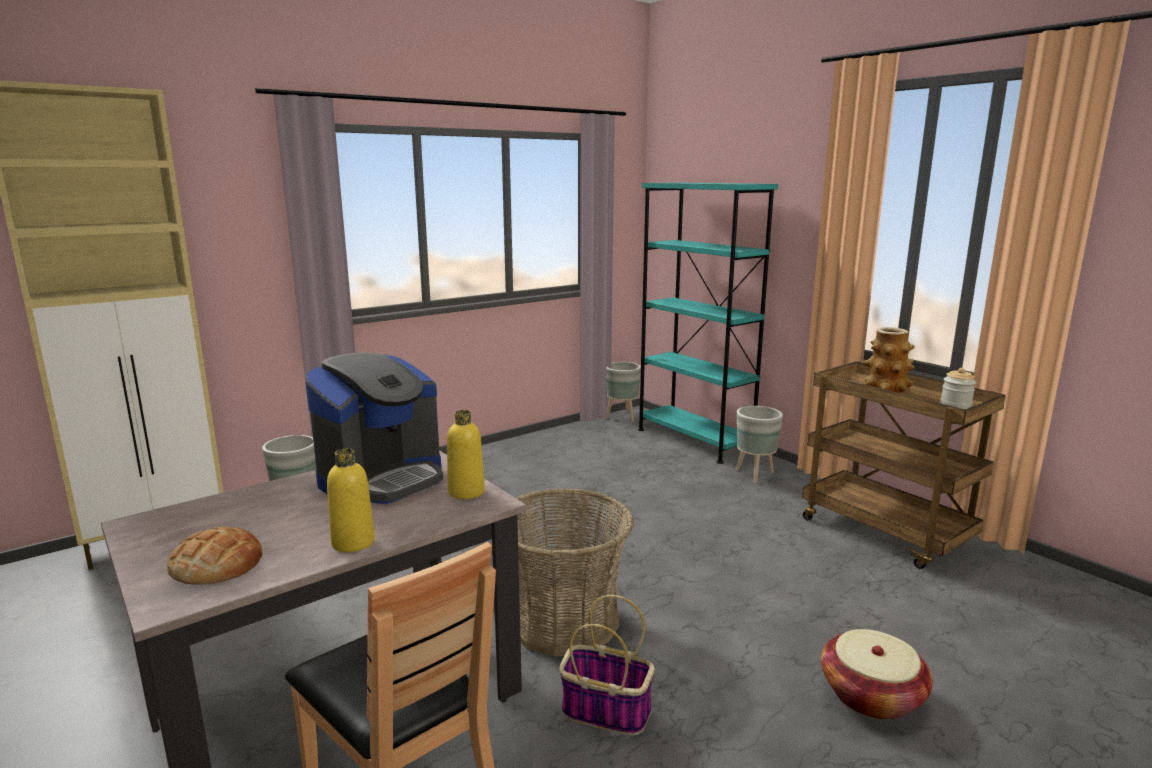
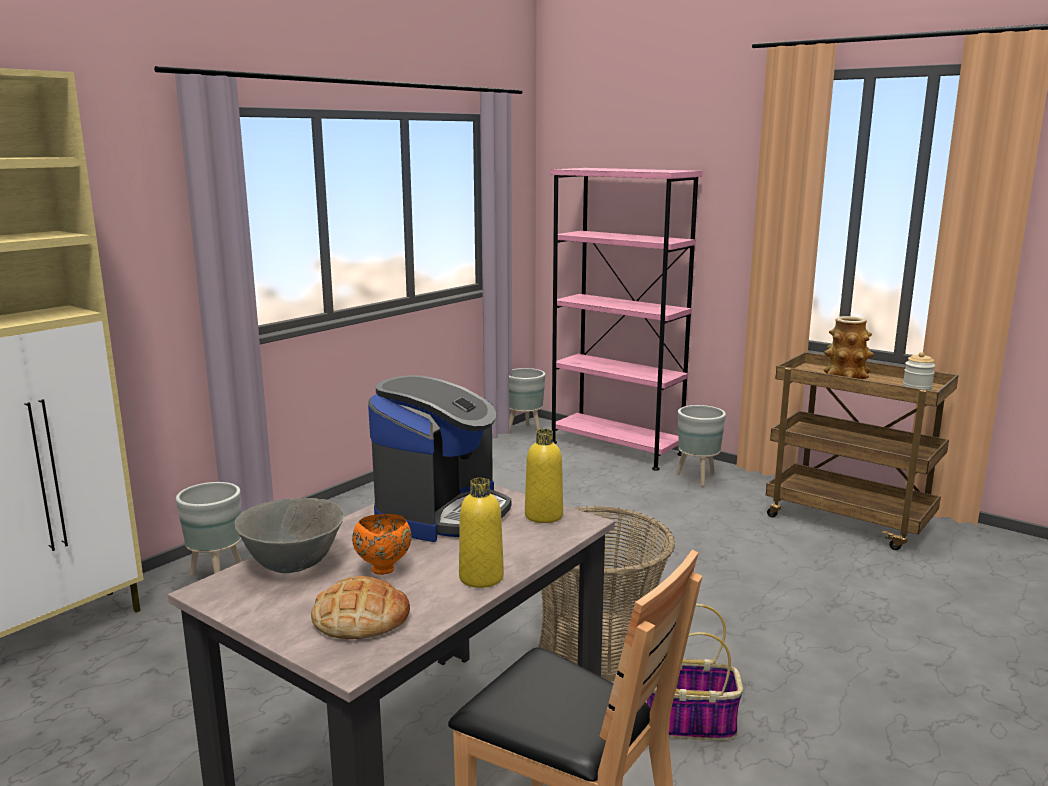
camera: 15 degrees left, 0 degrees up
(217, 509) = (292, 564): none -> grey bowl
(283, 523) = (384, 569): none -> orange bowl
(694, 440) = (616, 448): turquoise bookcase -> pink bookcase
(871, 696) = (914, 668): basket -> none

